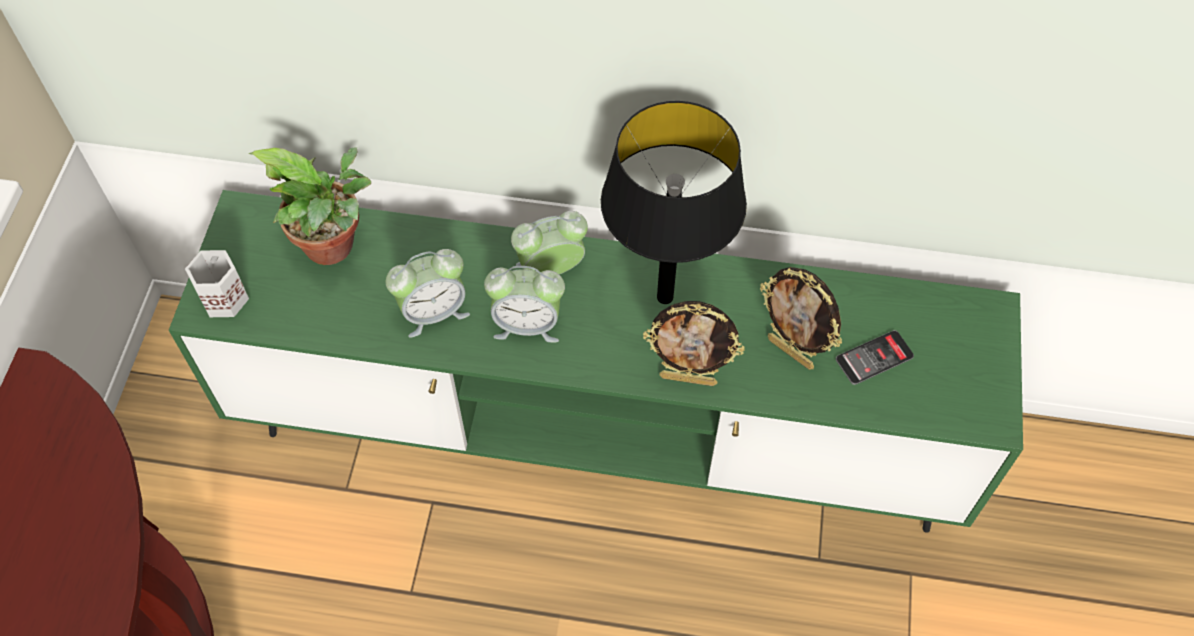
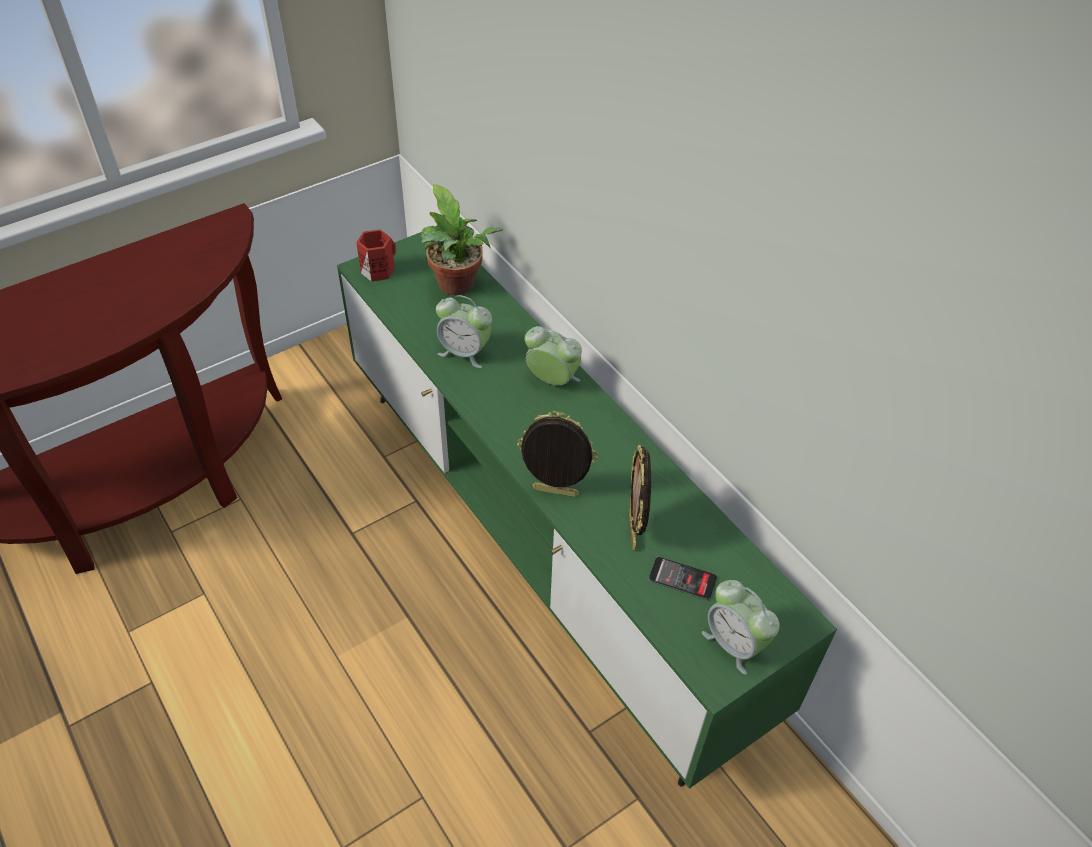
camera: 45 degrees right, 10 degrees down
(223, 297) = (378, 269): white mug -> red mug
(527, 324) = (504, 396): alarm clock -> alarm clock (734, 643)
(665, 296) = (597, 443): black table lamp -> none
(688, 378) = (554, 493): picture frame -> picture frame turned 135 degrees clockwise

